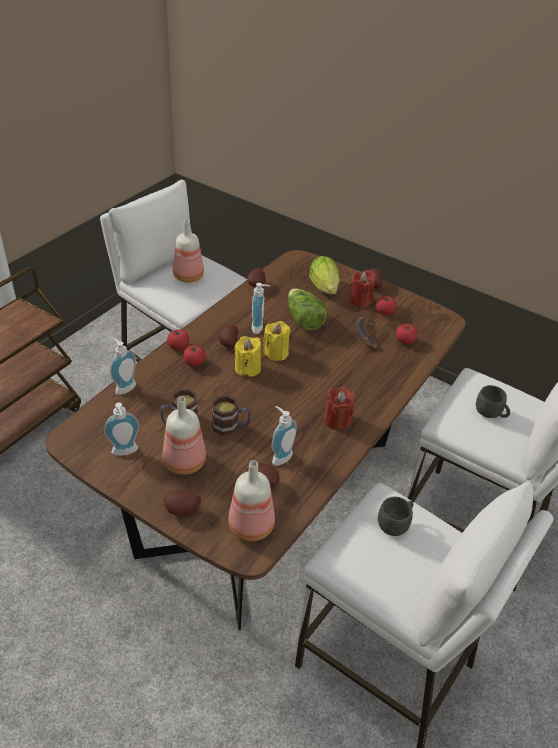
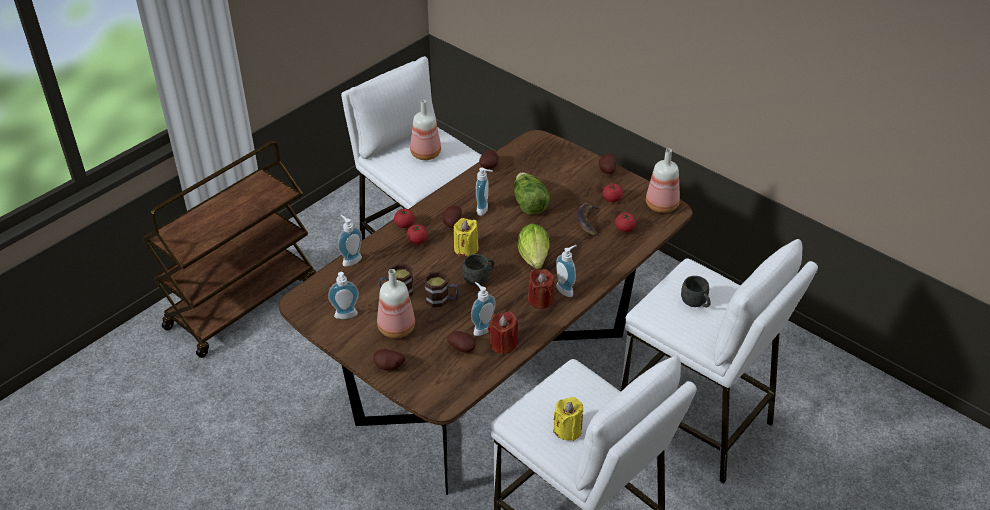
camera: 10 degrees right, 0 degrees up
(253, 526) = (447, 383): bottle -> bottle (663, 205)
(276, 353) = (495, 235): yellow candle -> yellow candle (567, 430)
(325, 289) = (557, 173): lettuce -> lettuce (534, 260)
(360, 300) = (590, 186): red candle -> red candle (503, 344)
(362, 407) = (566, 289): none -> soap dispenser
(395, 524) = (577, 393): grey mug -> grey mug (479, 278)

